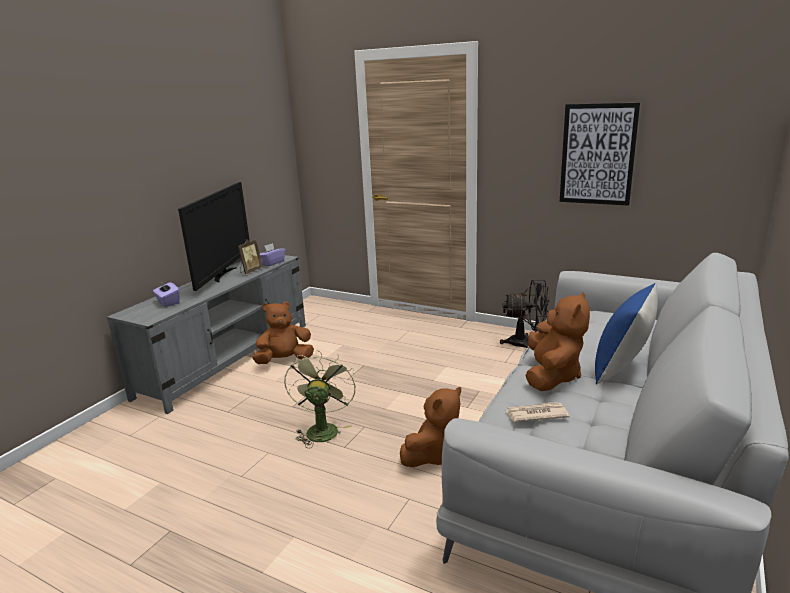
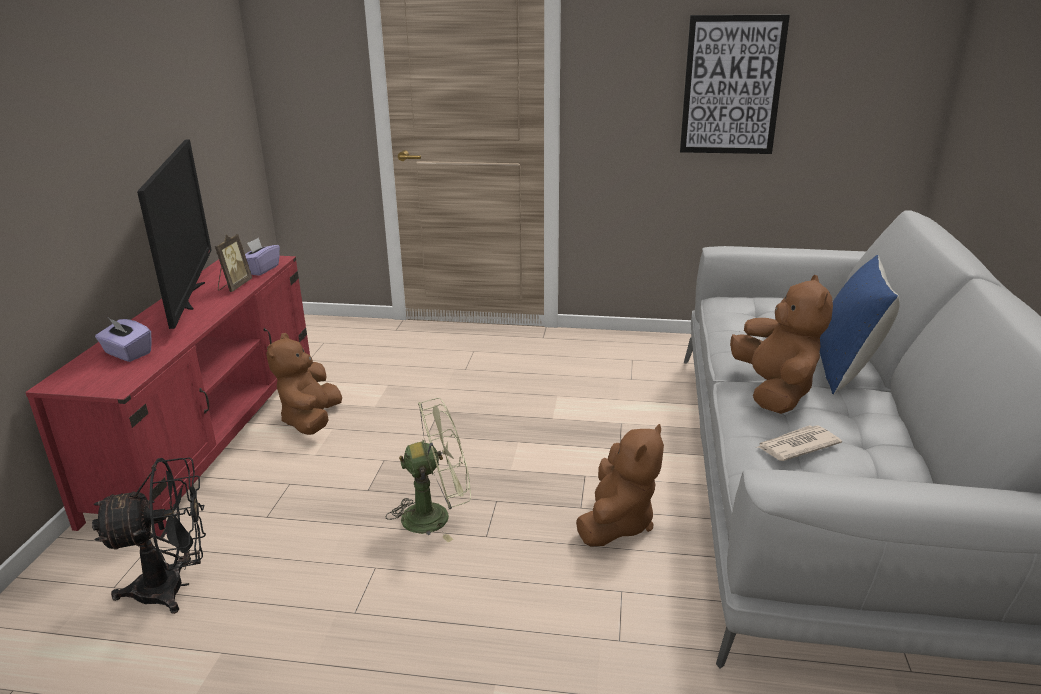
camera: 20 degrees left, 5 degrees up
(228, 358) = (213, 431): grey tv stand -> red tv stand
(285, 360) = (311, 421): brown plush toy -> brown plush toy turned 45 degrees counterclockwise
(322, 429) = (436, 515): green fan -> green fan turned 90 degrees clockwise
(526, 343) = (642, 349): black fan -> black fan (173, 587)

